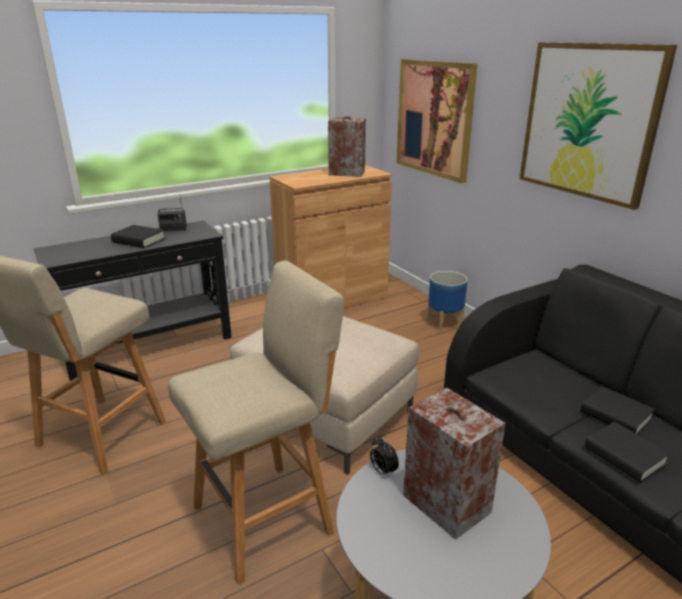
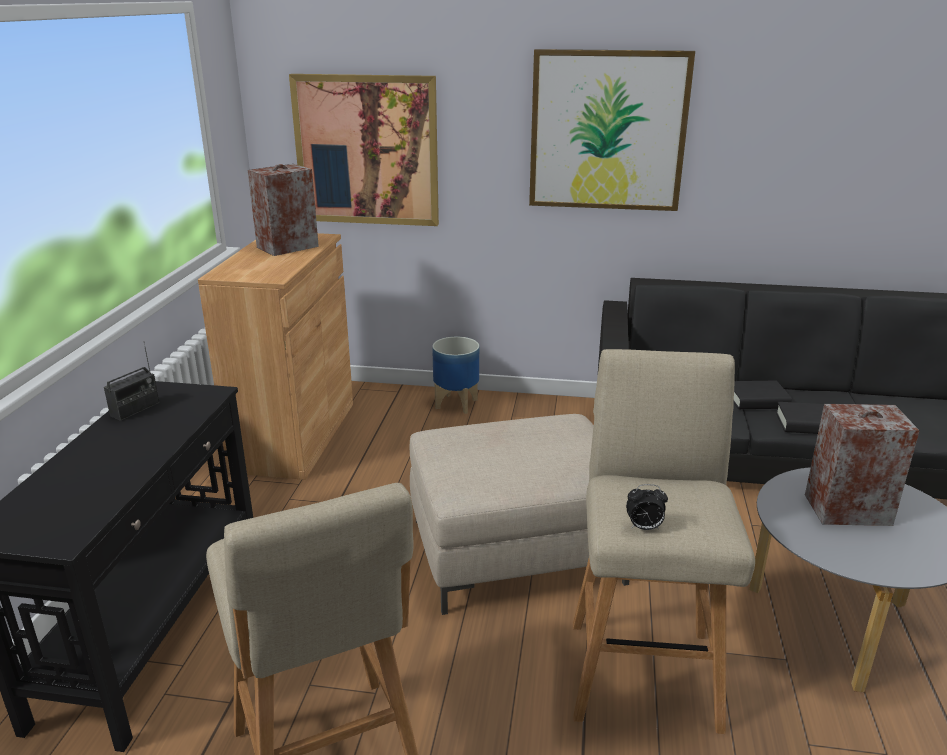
camera: 50 degrees left, 0 degrees up
(139, 241) = (126, 446): black book -> none
(382, 471) = (781, 519): alarm clock -> alarm clock (644, 528)

